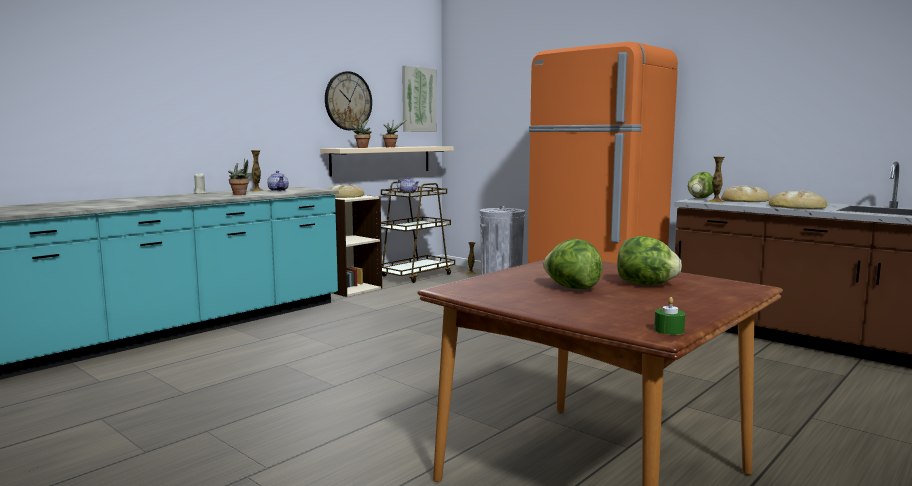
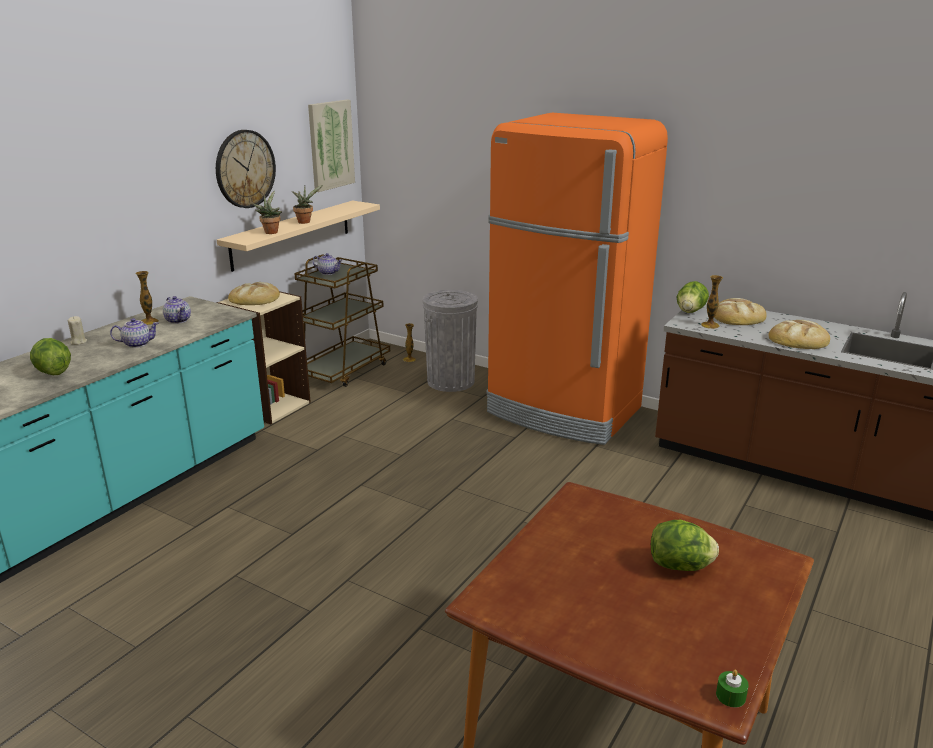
camera: 10 degrees left, 15 degrees up
(241, 194) = (137, 344): potted plant -> teapot
(571, 288) = (607, 585): lettuce -> lettuce (52, 372)

